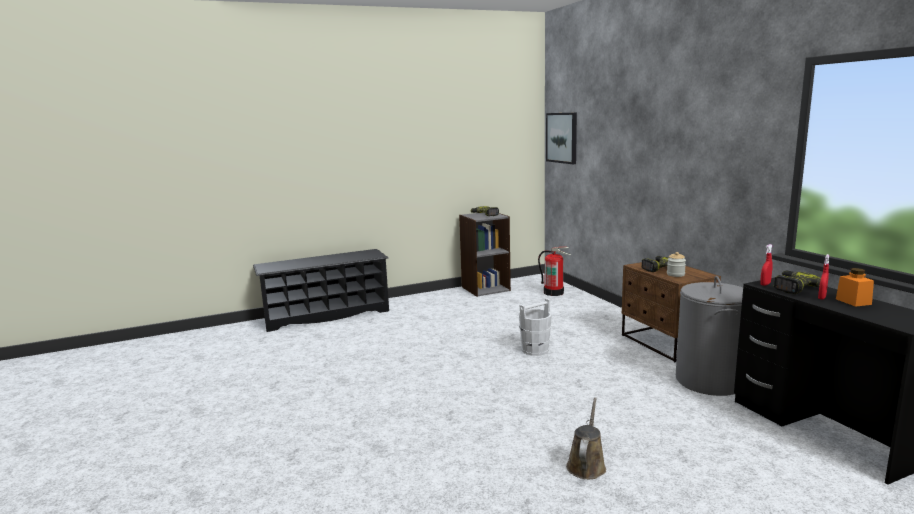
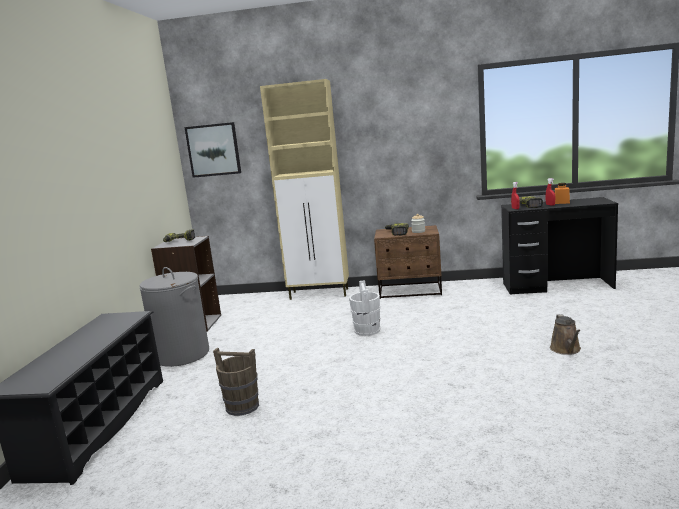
camera: 60 degrees left, 0 degrees up
(367, 344) = (243, 406): none -> brown bucket
(554, 292) = (258, 301): fire extinguisher -> none
(586, 465) = (566, 350): brown watering can -> brown watering can turned 135 degrees counterclockwise
(600, 308) = (320, 294): none -> beige cabinet
(710, 381) = (477, 293): grey laundry basket -> grey laundry basket (182, 354)

